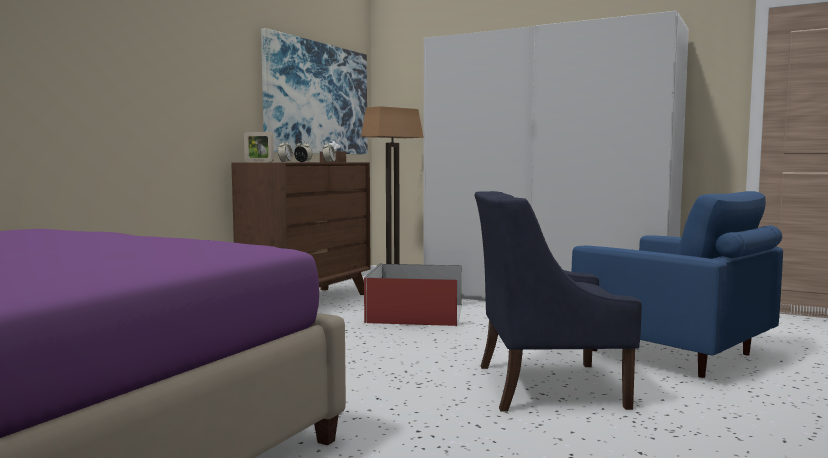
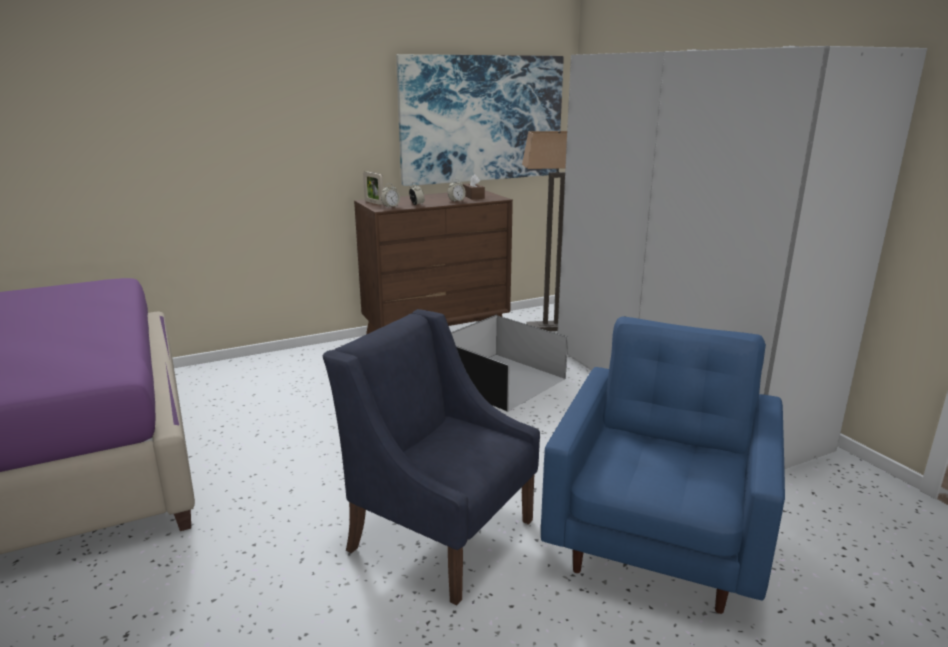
camera: 35 degrees right, 15 degrees up
(415, 314) = (500, 381): red storage box -> black storage box
(673, 353) = (659, 539): blue armchair -> blue armchair turned 150 degrees counterclockwise

